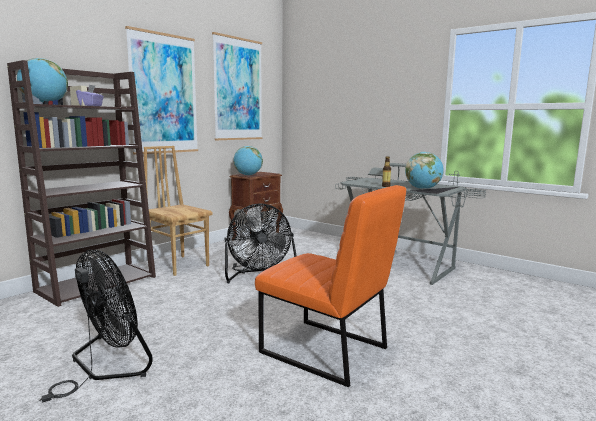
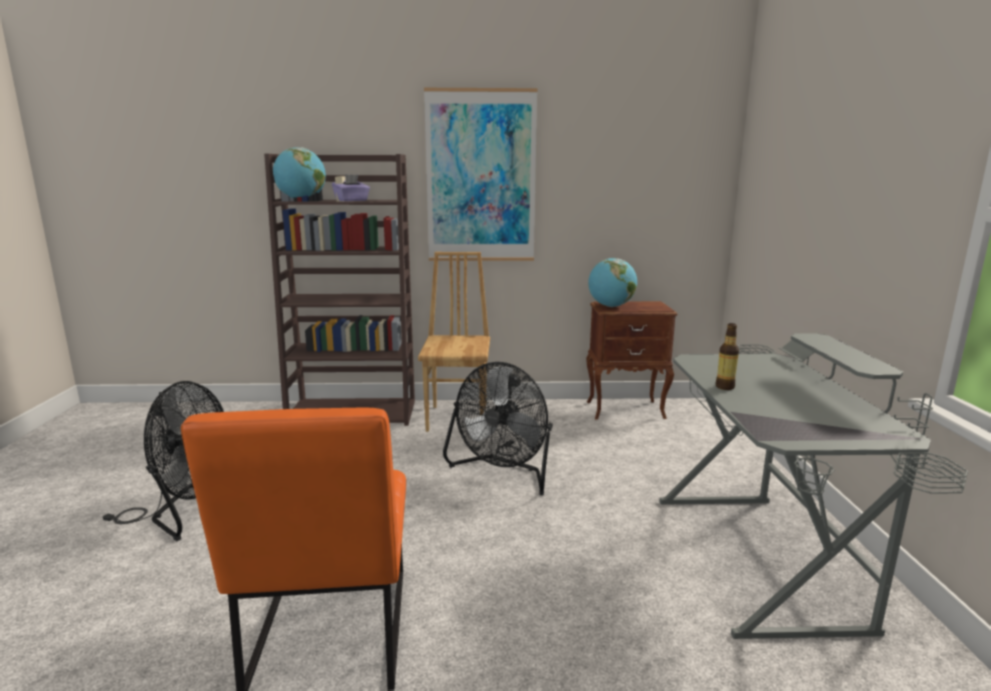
camera: 50 degrees right, 5 degrees up
(238, 89) = (626, 161): picture -> none
(423, 189) = (778, 417): globe -> none

